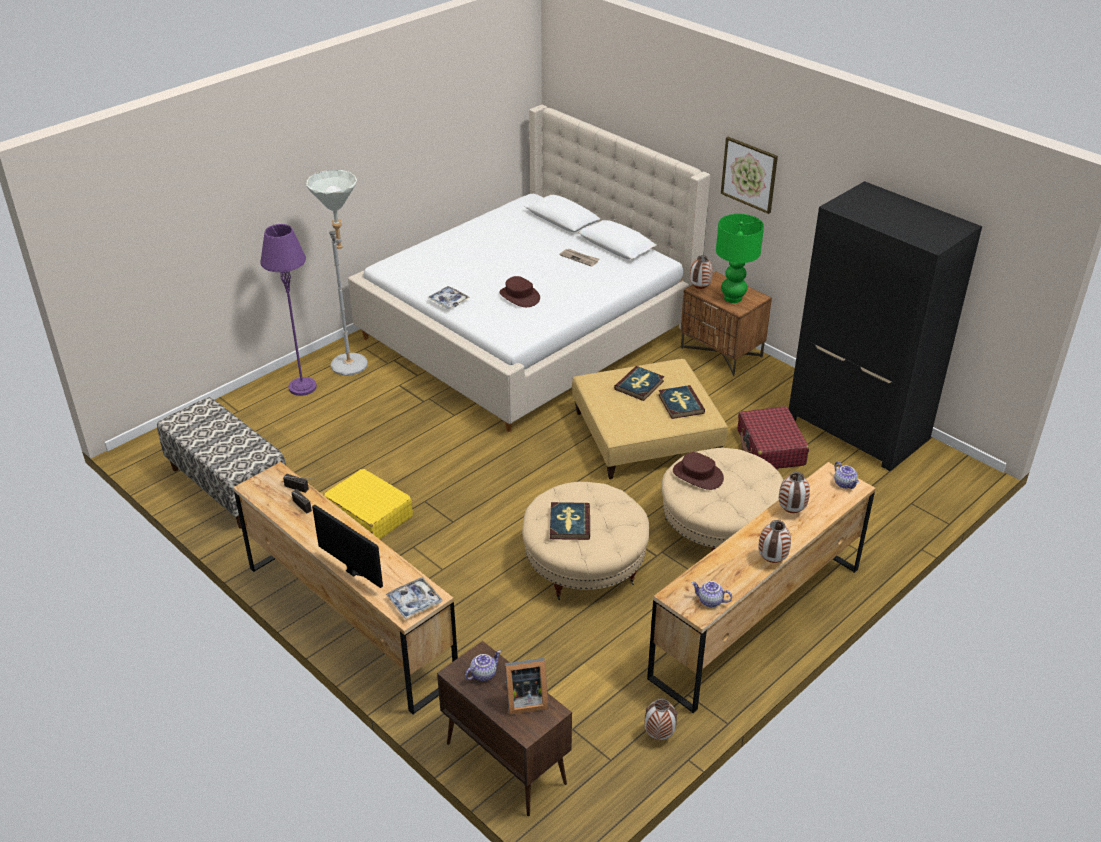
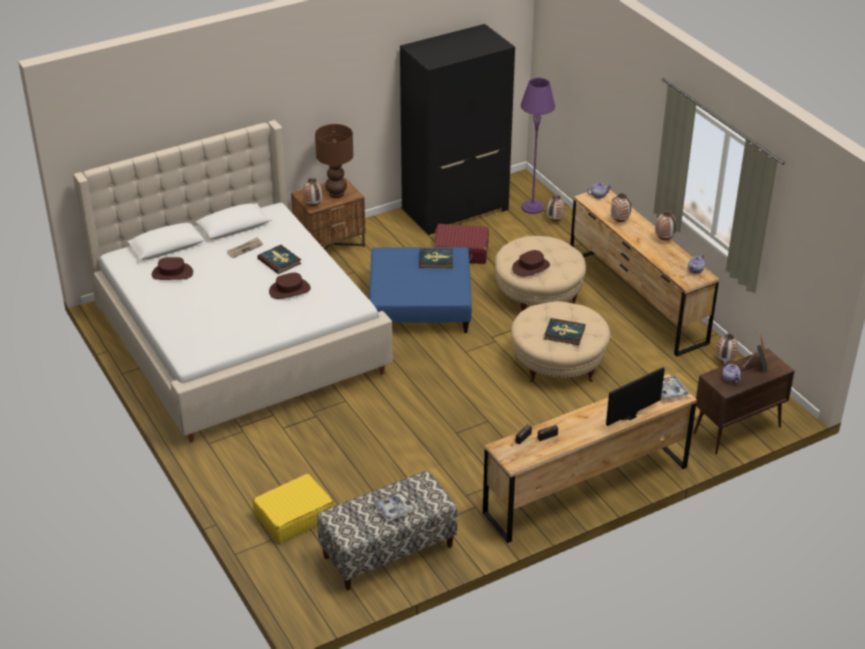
camera: 75 degrees left, 0 degrees up
(302, 387) = (253, 491): purple floor lamp -> purple floor lamp (532, 207)
(353, 369) = (240, 455): grey floor lamp -> none
(369, 514) = (462, 466): yellow suitcase -> yellow suitcase (293, 516)
(448, 301) = (275, 329): tray -> tray (394, 509)
(517, 230) = (172, 273): none -> brown hat
(639, 385) = (403, 274): book -> book (279, 261)
(646, 435) = (420, 304): beige ottoman -> blue ottoman
(732, 298) = (336, 194): green table lamp -> brown table lamp
(749, 174) = (302, 100): picture -> none
(895, 516) = (554, 220): none -> vase

